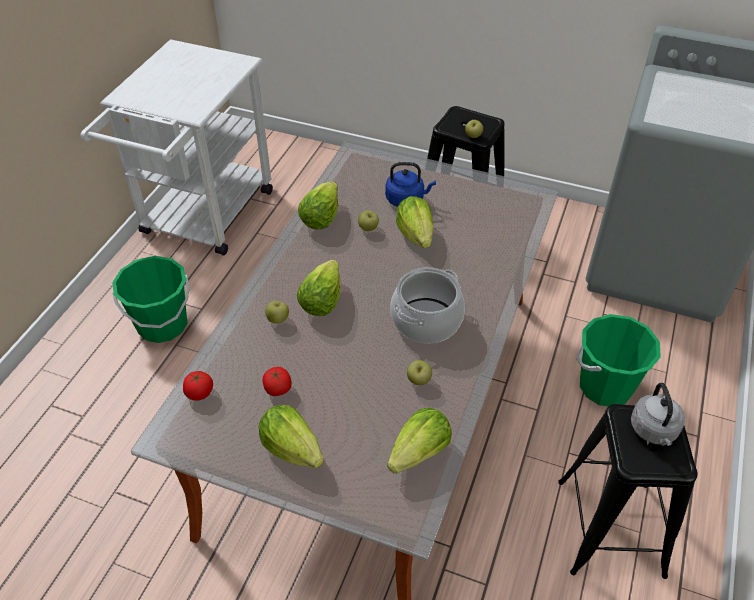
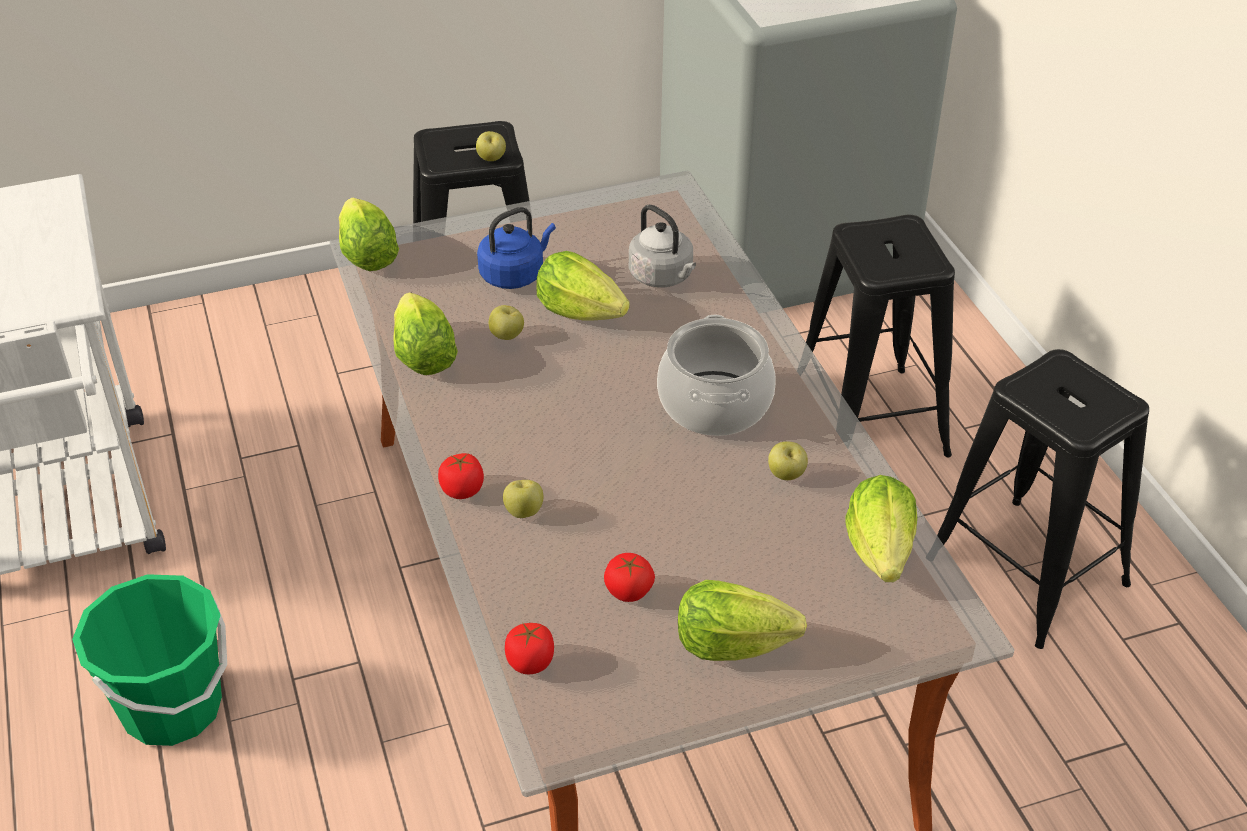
camera: 40 degrees left, 5 degrees down
(265, 292) = (462, 490): none -> tomato
(321, 301) = (555, 457): lettuce -> lettuce (367, 256)
(605, 386) = (868, 419): green bucket -> black stool
(654, 431) = (1065, 384): grey kettle -> grey kettle (663, 277)

